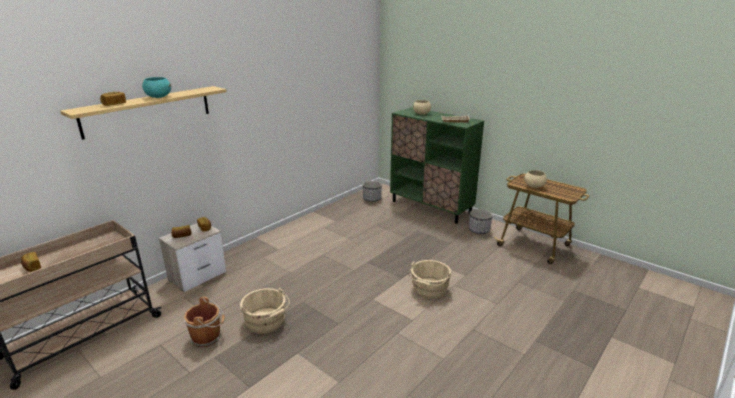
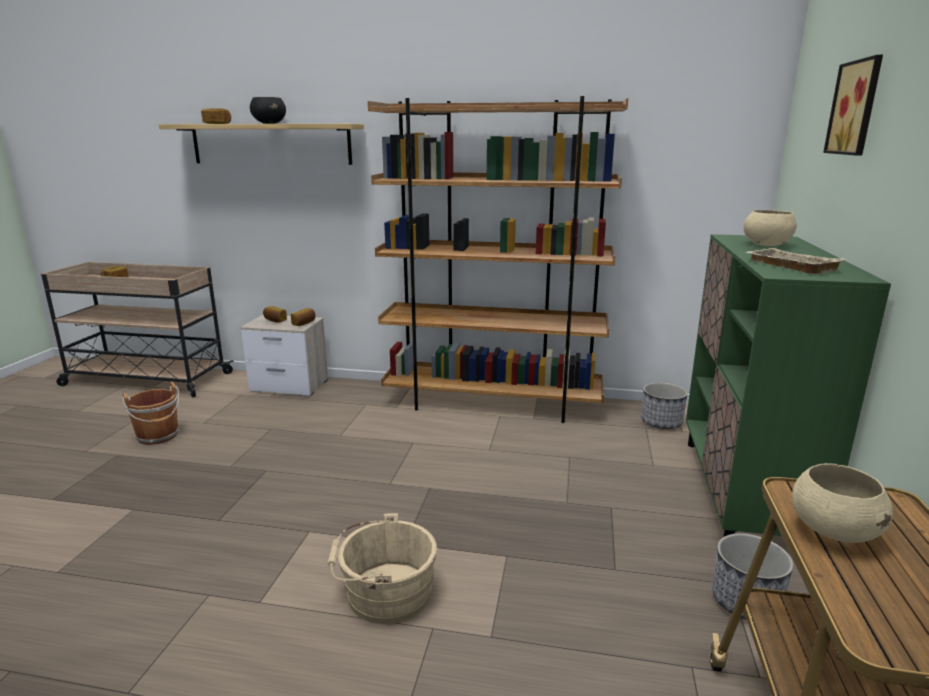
camera: 60 degrees right, 5 degrees down
(158, 97) = (269, 123): turquoise bowl -> black bowl
(266, 322) = (203, 461): beige bucket -> none
(309, 225) = (493, 403): none -> brown bookcase
(442, 62) = (857, 108): none -> picture

